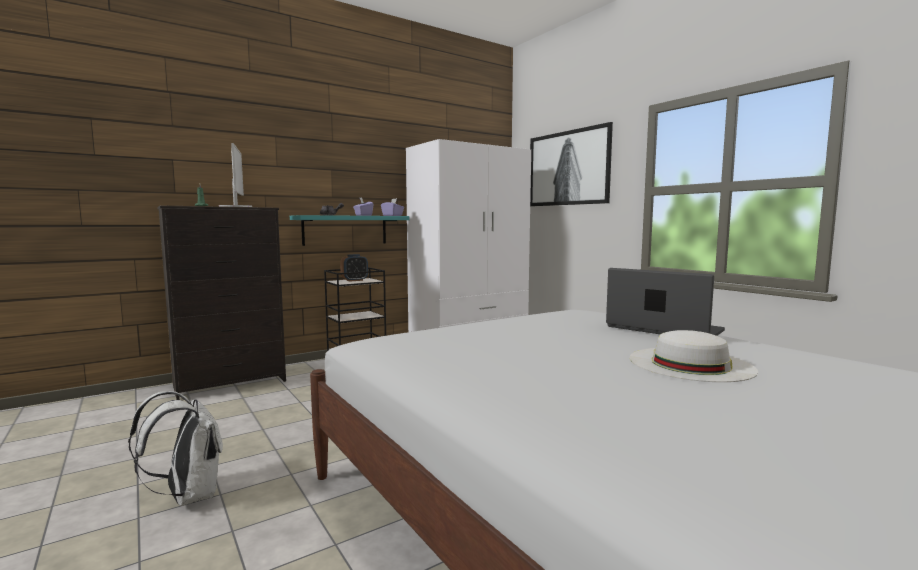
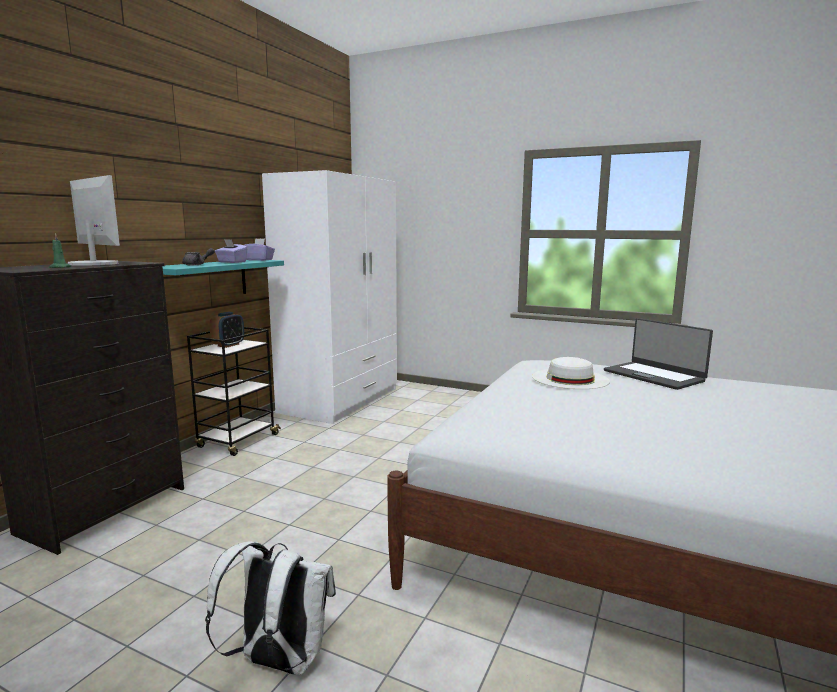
camera: 30 degrees left, 5 degrees up
(567, 168) = (430, 203): picture -> none
(663, 329) = (654, 376): laptop -> laptop turned 135 degrees counterclockwise
(690, 364) = (738, 408): white hat -> white hat (570, 378)

